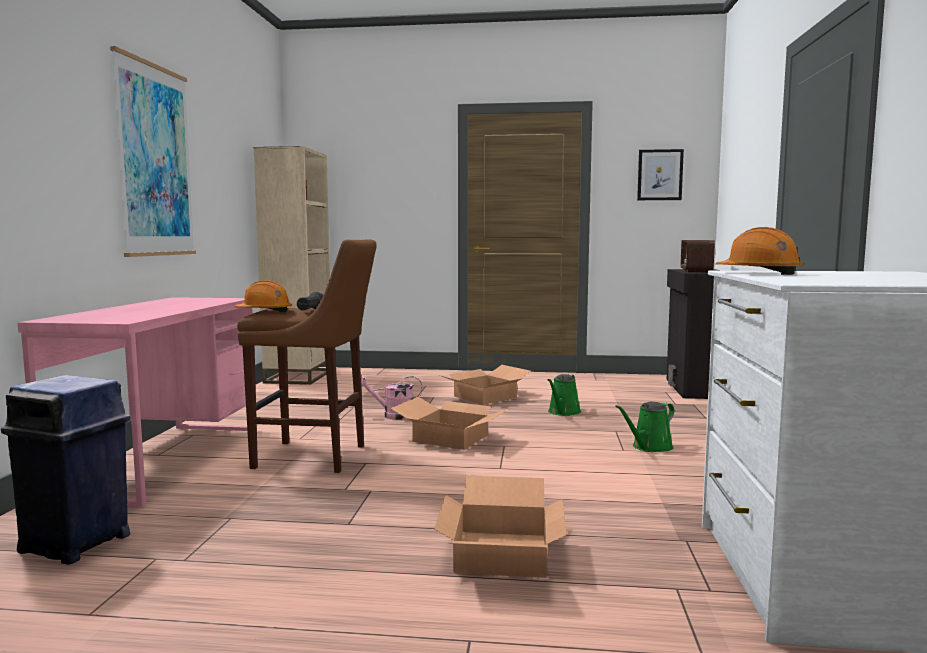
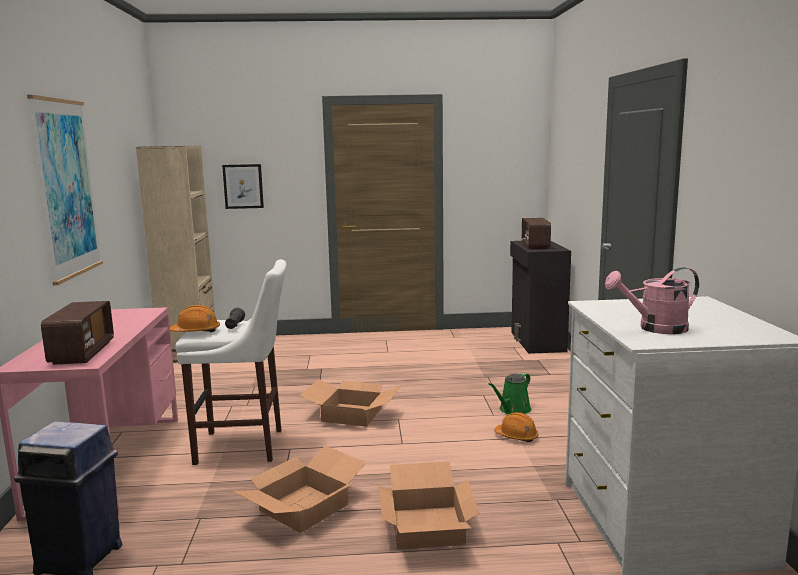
camera: 10 degrees left, 5 degrees up
(126, 316) = (82, 353): none -> radio
(315, 457) = (244, 446): brown stool -> white stool
(393, 416) = (294, 393): pink watering can -> pink watering can (655, 329)
(485, 396) = (366, 364): cardboard box -> cardboard box (304, 506)
(563, 412) = (436, 377): green watering can -> none
(660, 175) = (501, 158): picture -> picture (243, 186)
(758, 273) = (607, 312): orange hard hat -> orange hard hat (516, 436)

